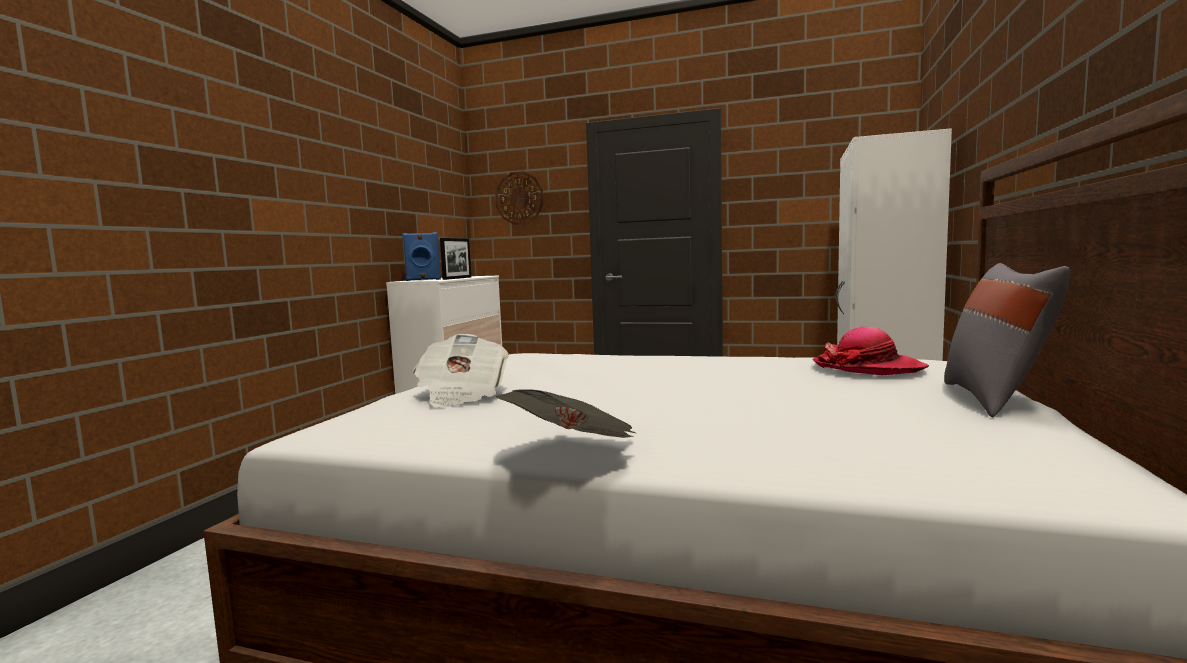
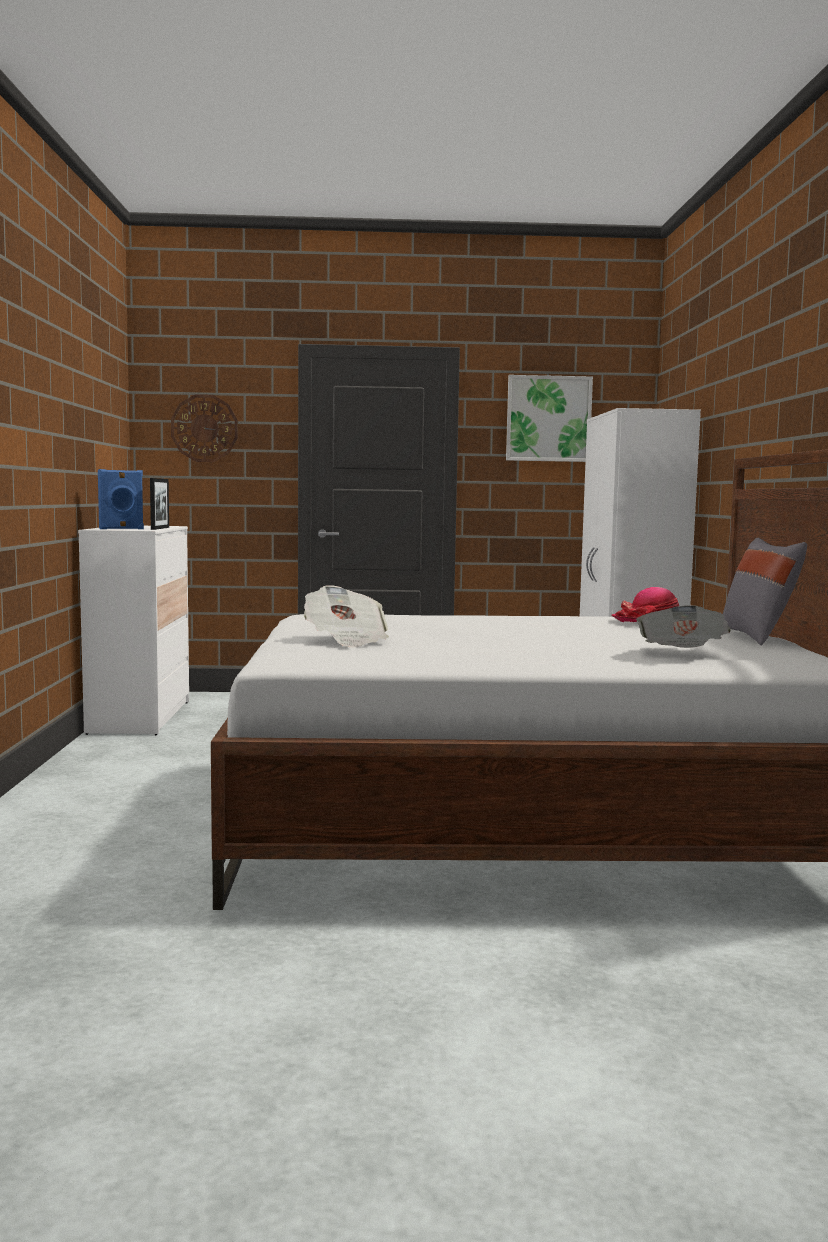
camera: 20 degrees left, 0 degrees up
(575, 454) = (521, 665): newspaper -> newspaper (681, 653)
(806, 163) = (548, 419): none -> picture

